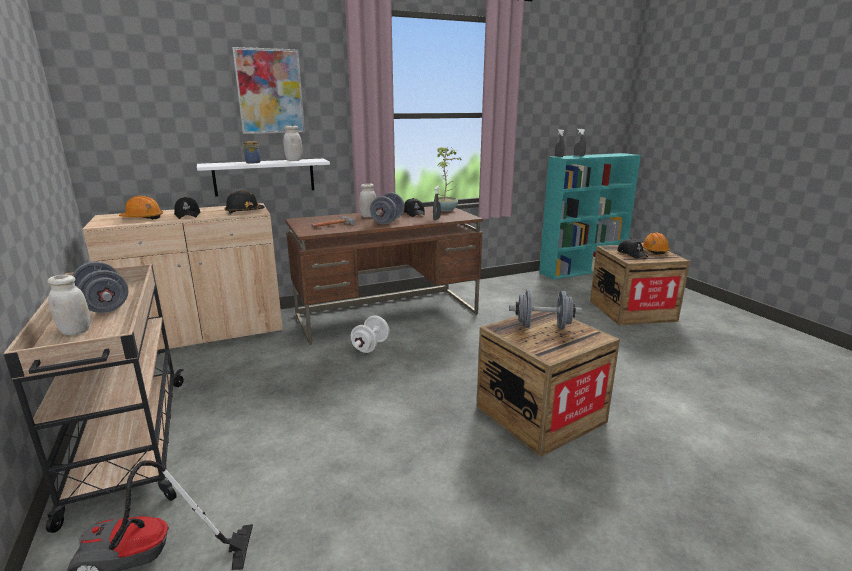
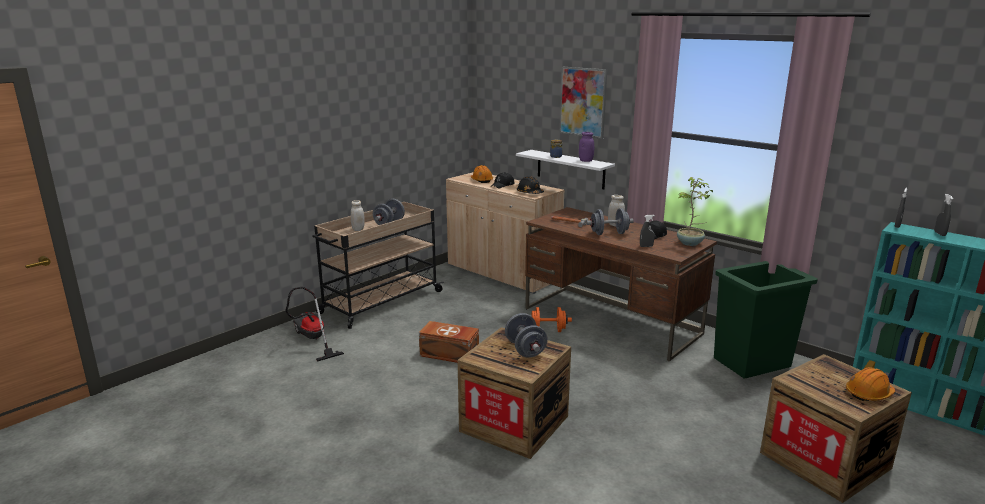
camera: 65 degrees right, 0 degrees up
(294, 160) = (586, 161): white jar -> purple jar
(359, 419) = (450, 354): none -> brown storage box
(370, 346) = (548, 330): white dumbbell -> orange dumbbell
(501, 290) = (753, 362): none -> green trash can
(632, 254) = (823, 378): black cap -> none

